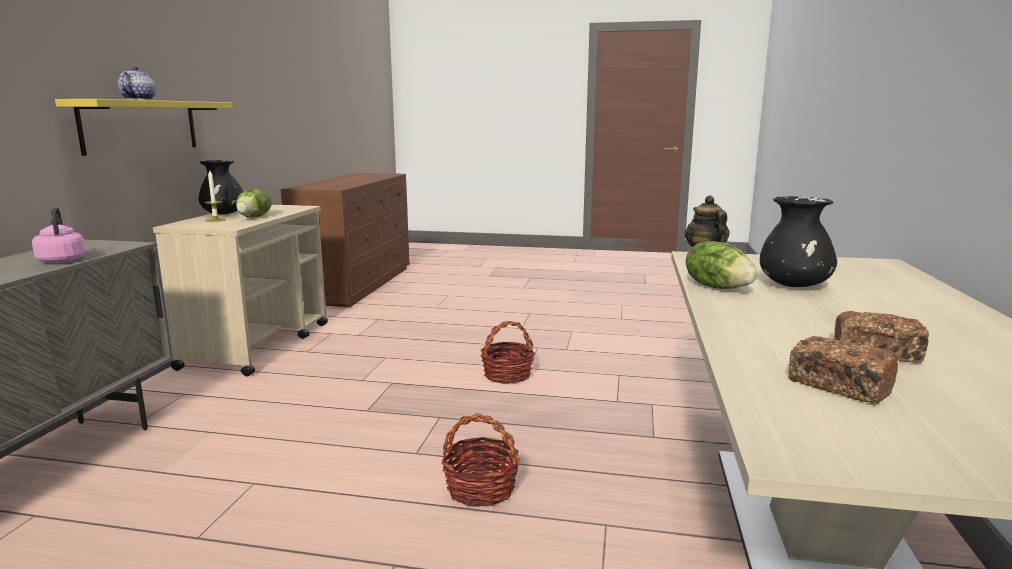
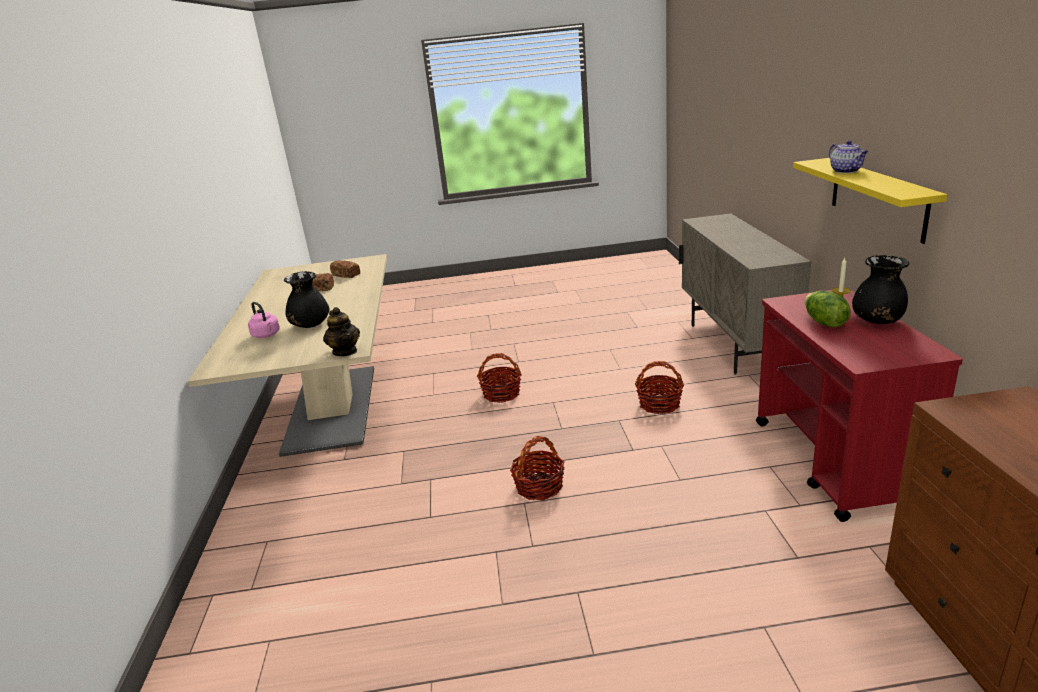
camera: 165 degrees right, 10 degrees up
(62, 260) = (738, 248): pink kettle -> pink kettle (267, 335)
(258, 345) = (835, 462): beige cart -> red cart
(297, 415) = (659, 404): none -> basket
(718, 287) = (357, 315): lettuce -> none

